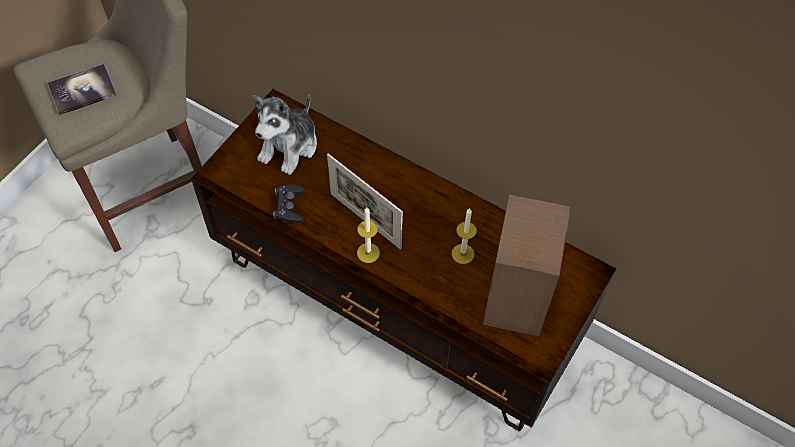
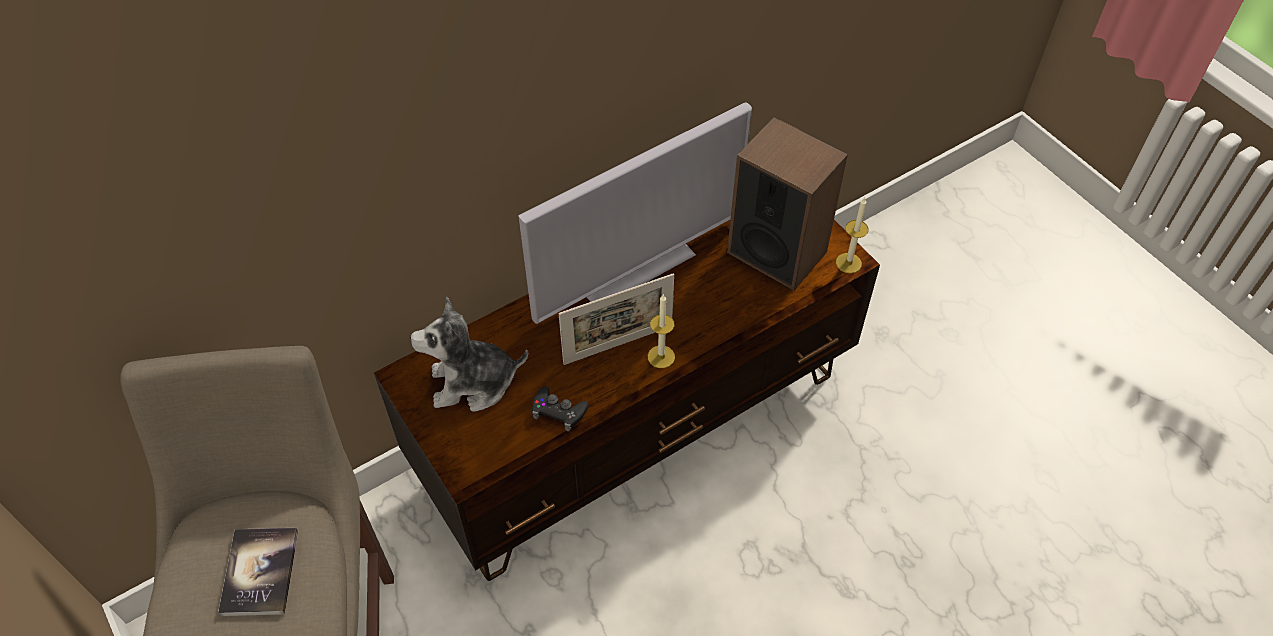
camera: 65 degrees left, 5 degrees down
(289, 146) = (473, 383): plush toy -> plush toy turned 120 degrees clockwise
(444, 203) = (634, 267): none -> television
(463, 254) = (704, 275): candle -> candle (848, 263)

